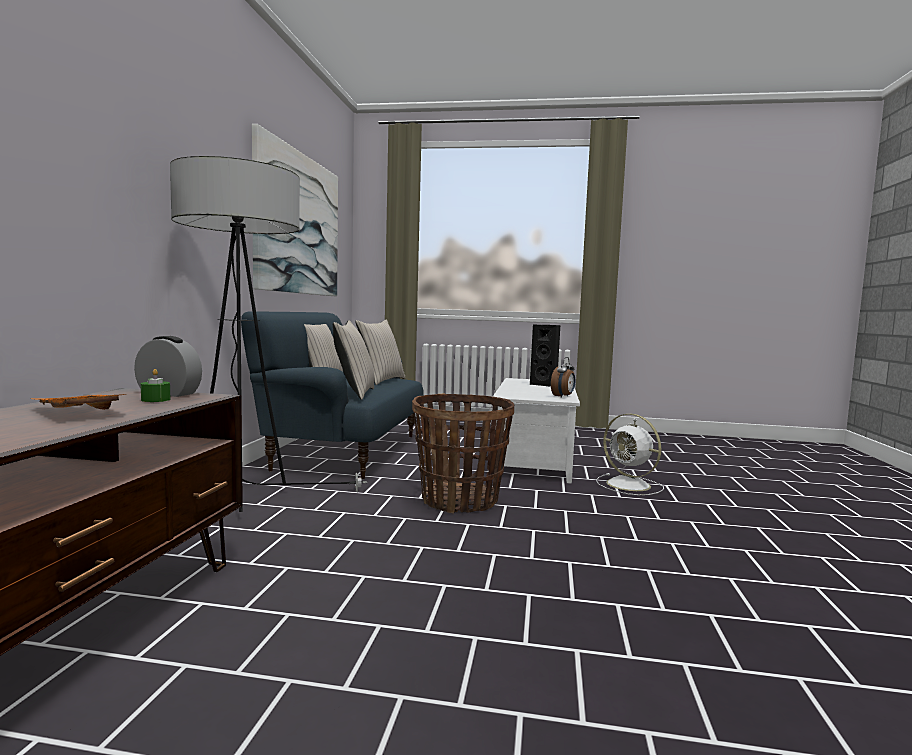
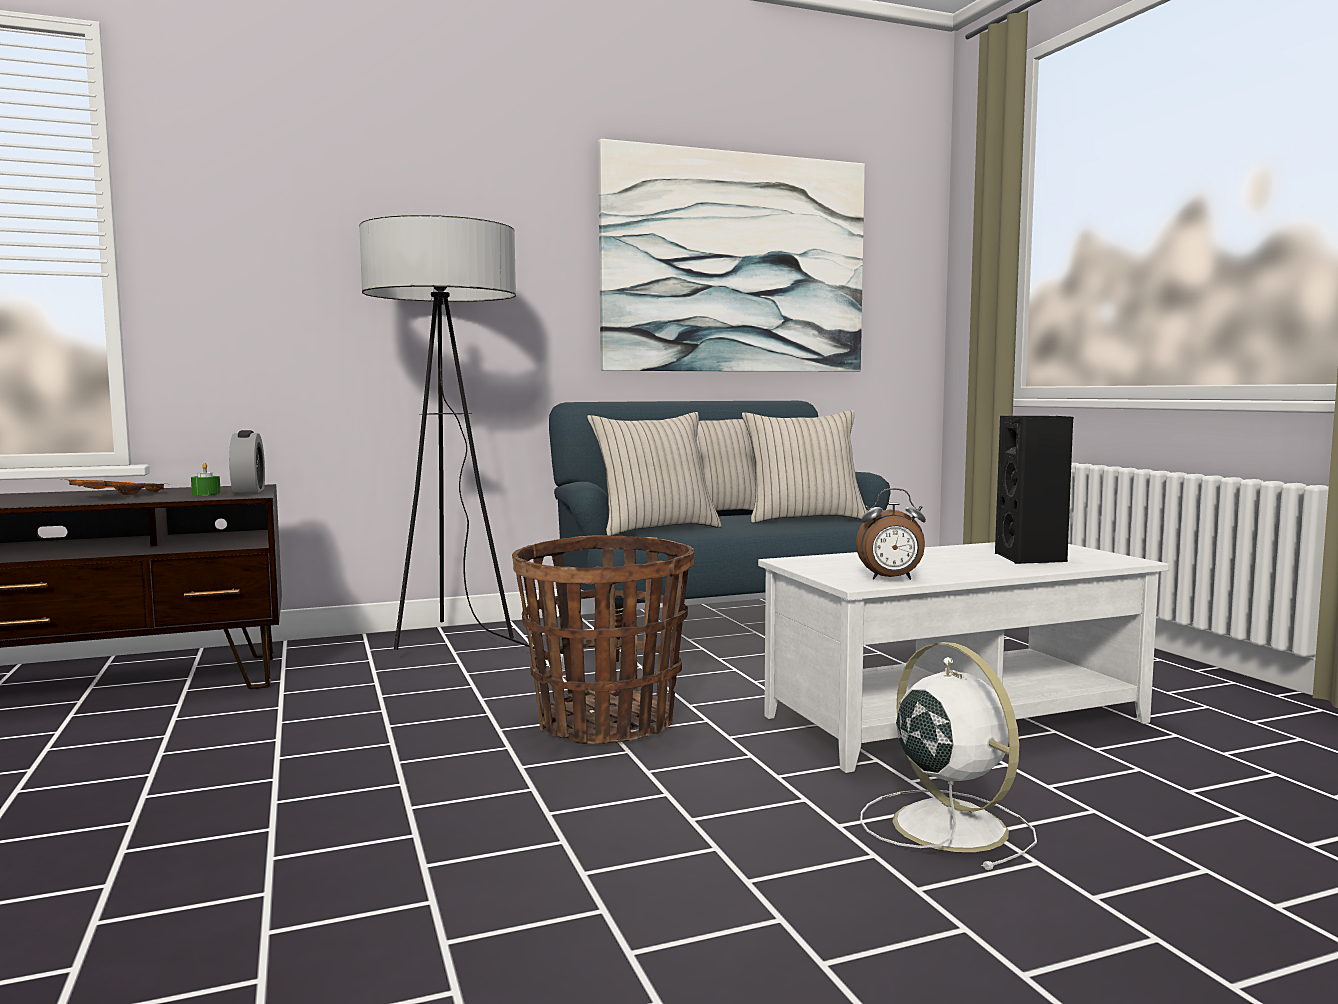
camera: 60 degrees right, 0 degrees up
(630, 485) = (945, 824): white fan -> white fan turned 135 degrees clockwise

